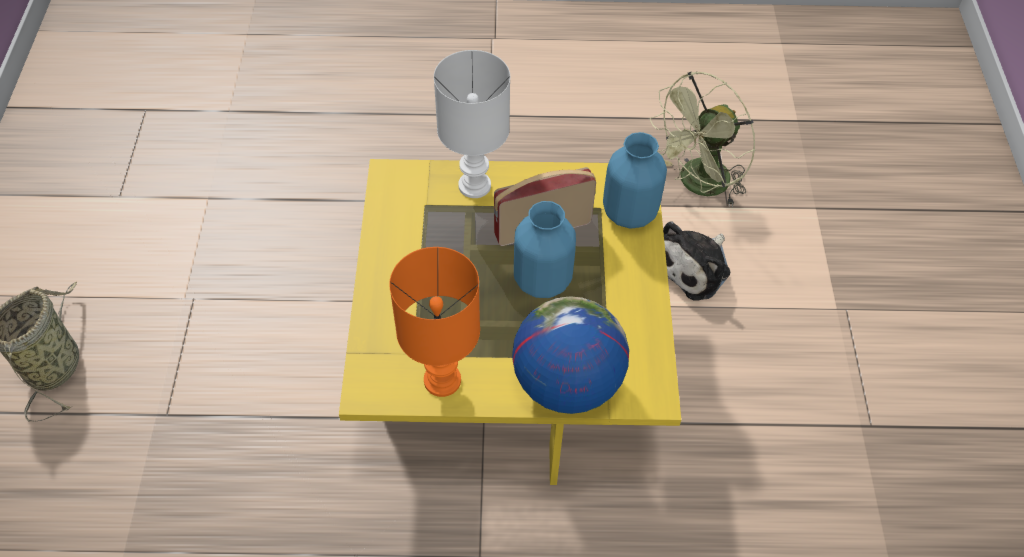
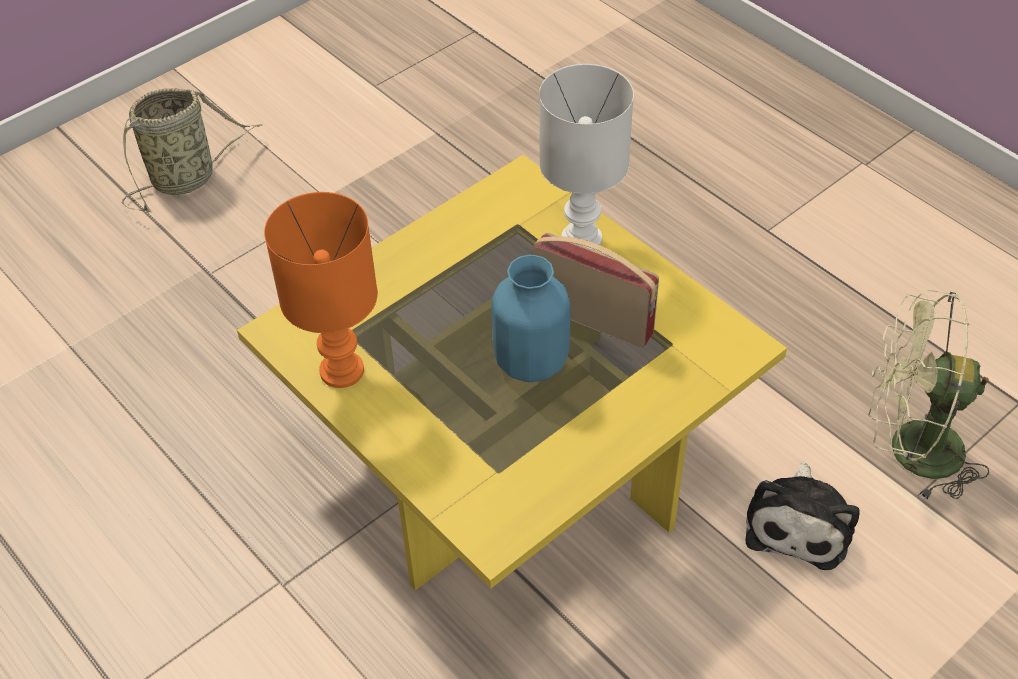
camera: 50 degrees right, 5 degrees down
(566, 383) = (434, 460): globe -> none
(630, 212) = (695, 369): blue vase -> none
(694, 267) = (799, 523): plush toy -> plush toy turned 75 degrees counterclockwise

